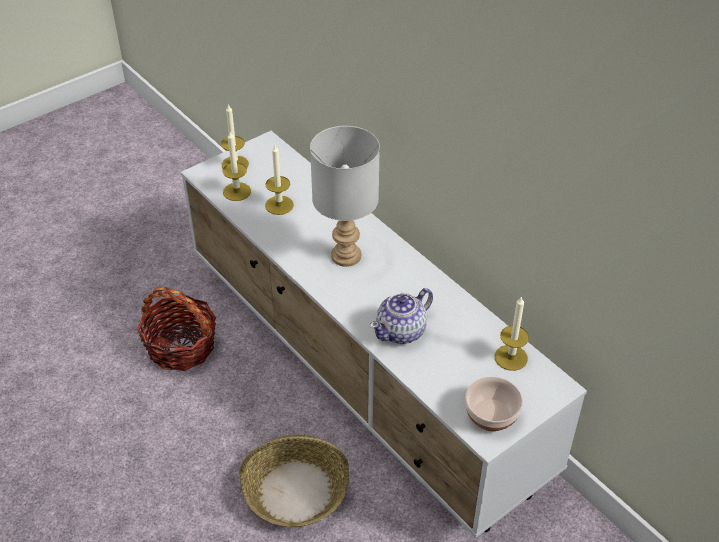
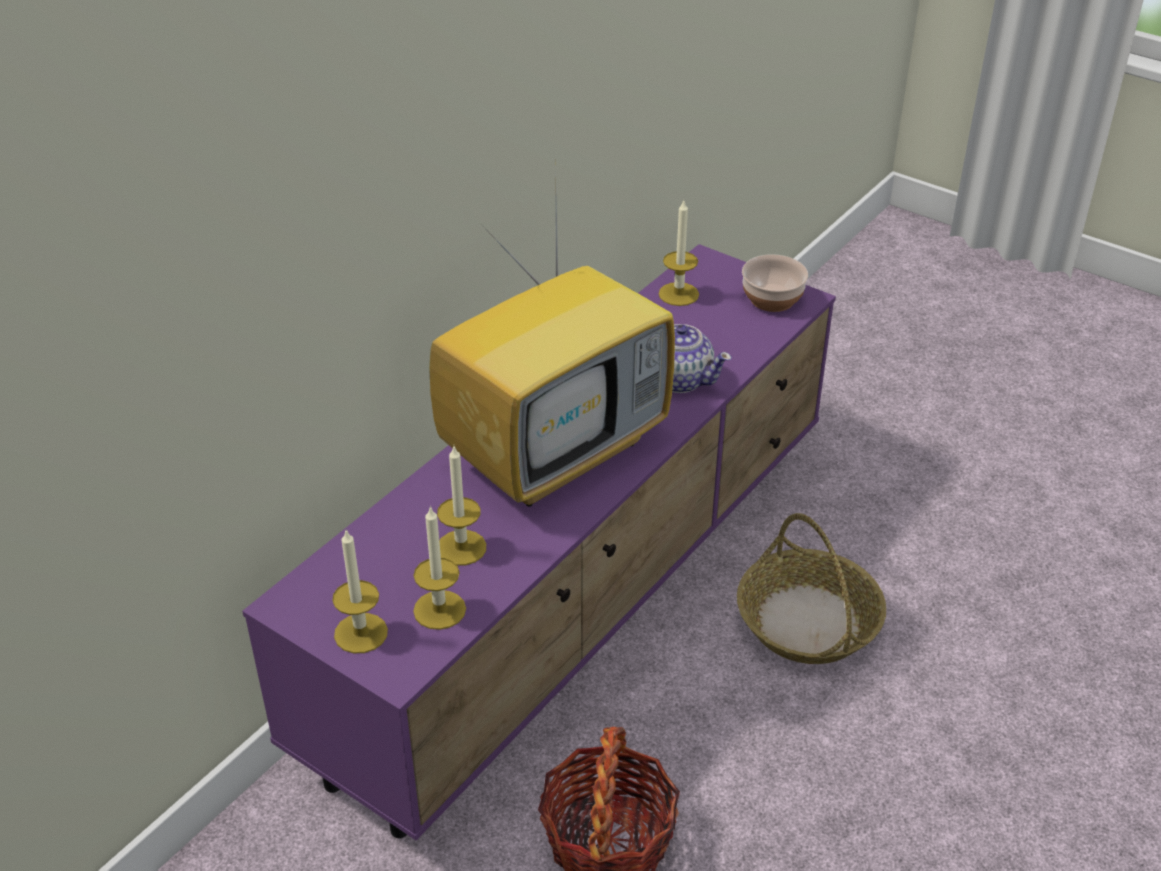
camera: 105 degrees left, 5 degrees down
(347, 256) = (556, 450): grey table lamp -> television
(361, 373) = (582, 597): white tv stand -> purple tv stand

